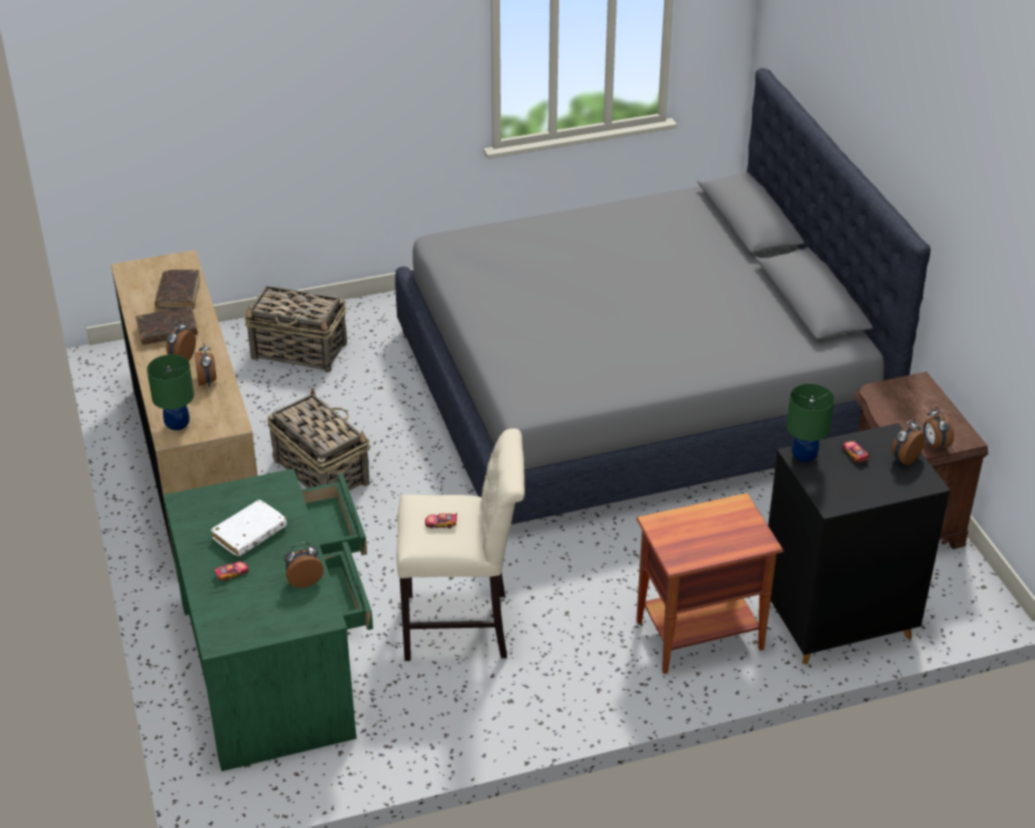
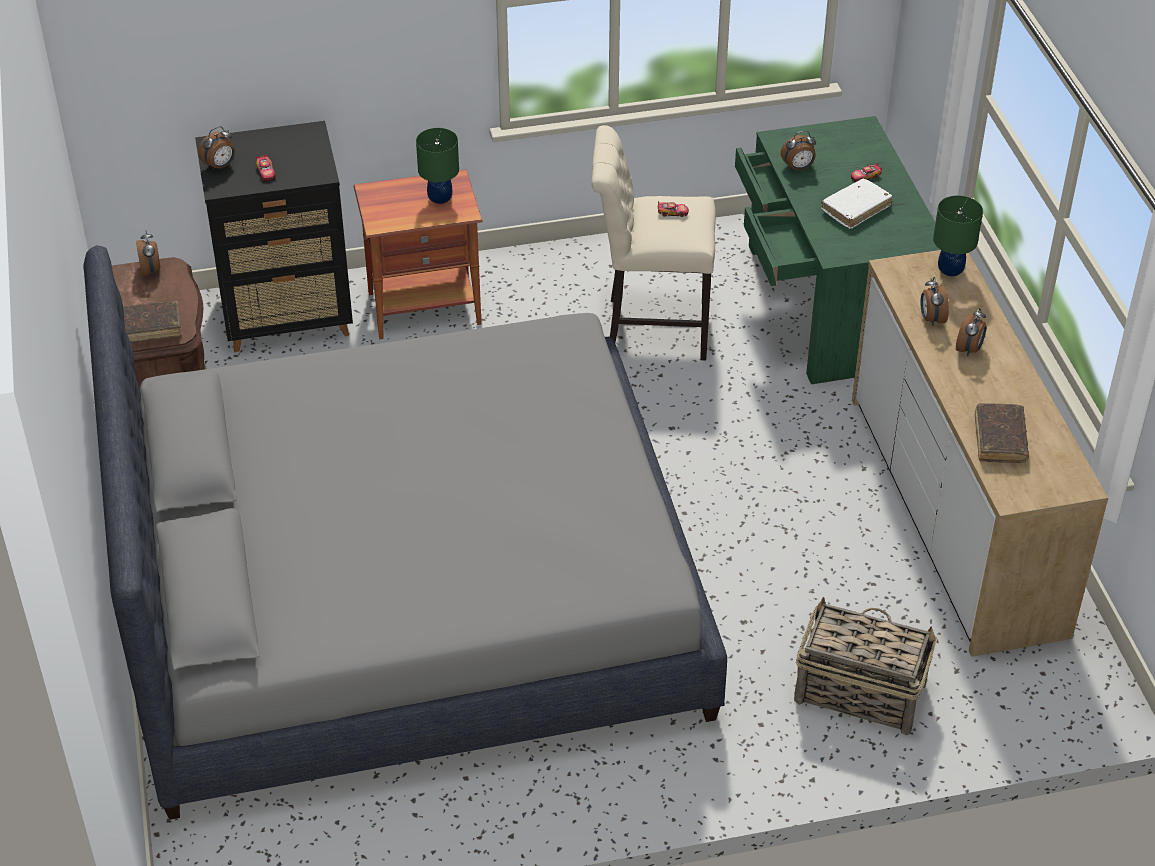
camera: 175 degrees left, 5 degrees up
(167, 331) = (997, 386): brown book -> brown book (148, 327)
(320, 471) = (808, 504): basket -> none
(803, 456) = (316, 173): green table lamp -> green table lamp (440, 200)

